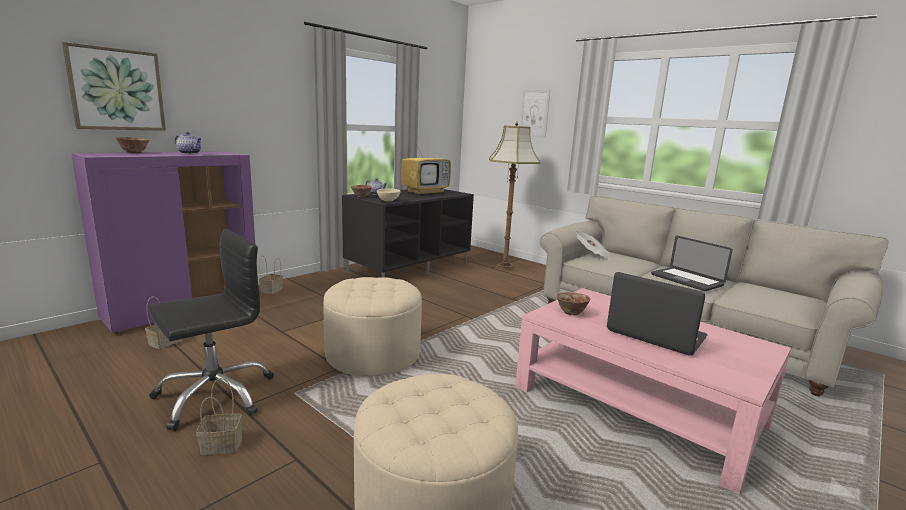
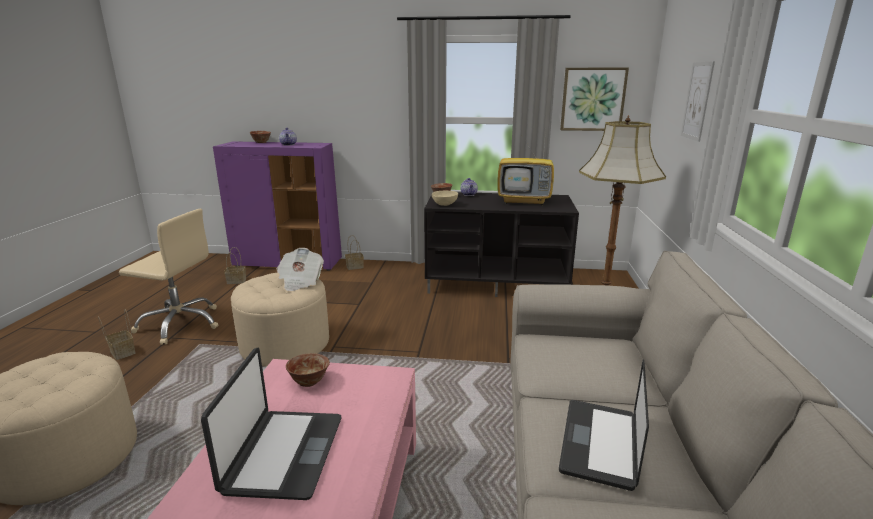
camera: 55 degrees right, 5 degrees up
(117, 89) = (257, 96): picture -> picture (593, 99)
(215, 395) = (180, 324): black office chair -> beige office chair
(592, 255) = (573, 340): newspaper -> newspaper (300, 281)

